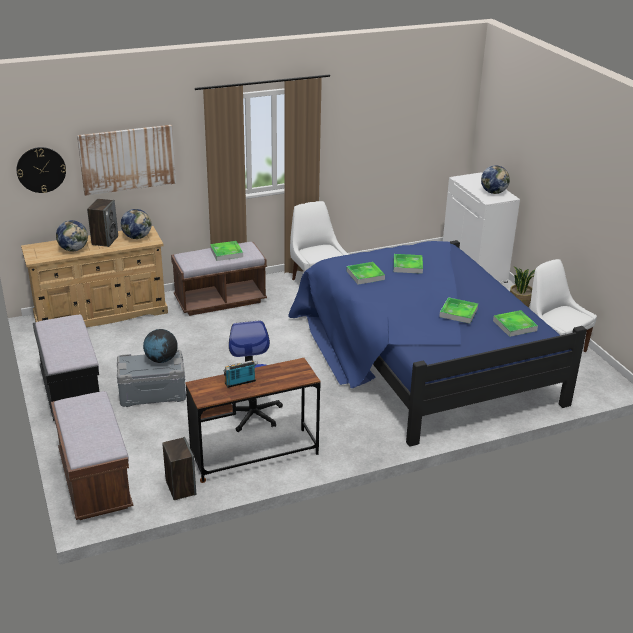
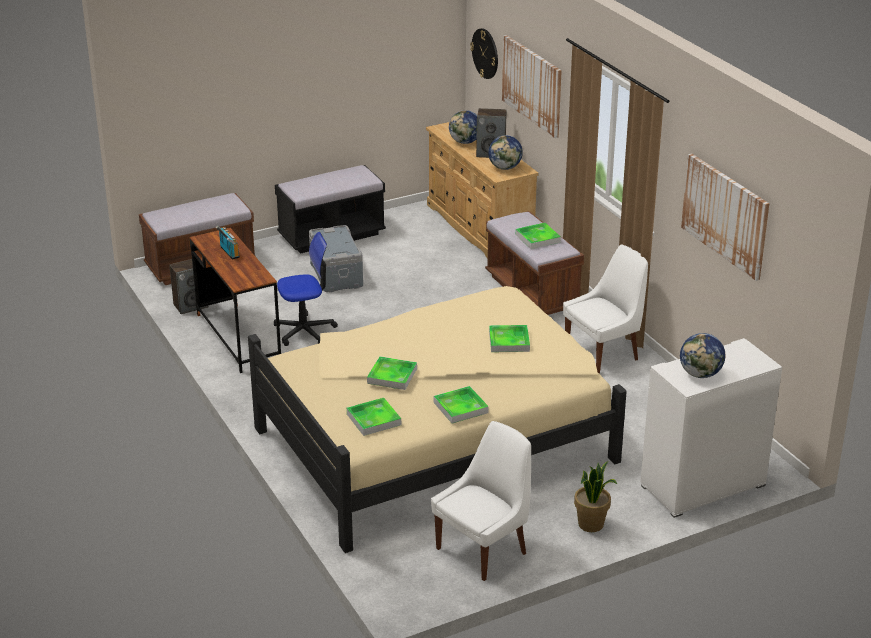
camera: 85 degrees right, 0 degrees up
(161, 360) = (342, 247): globe -> none
(365, 275) = (474, 313): tray -> tray (460, 407)
(380, 127) = (725, 215): none -> picture
(422, 357) = (437, 437): blue bed -> beige bed

